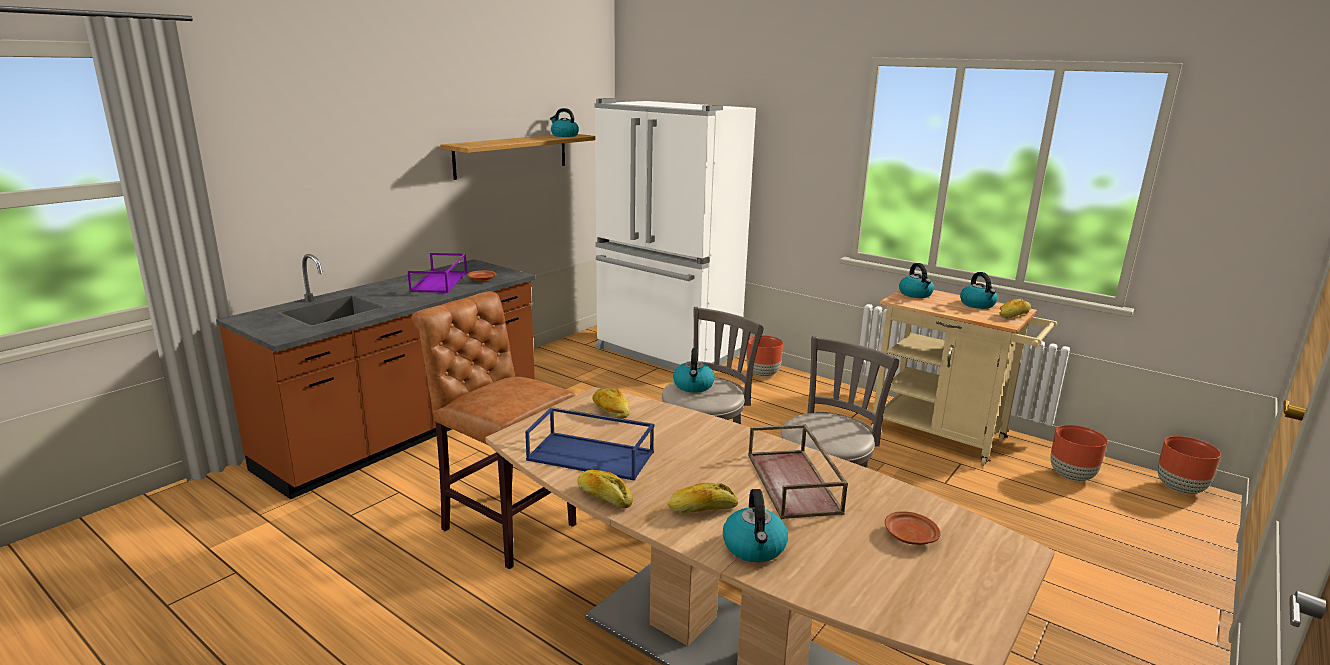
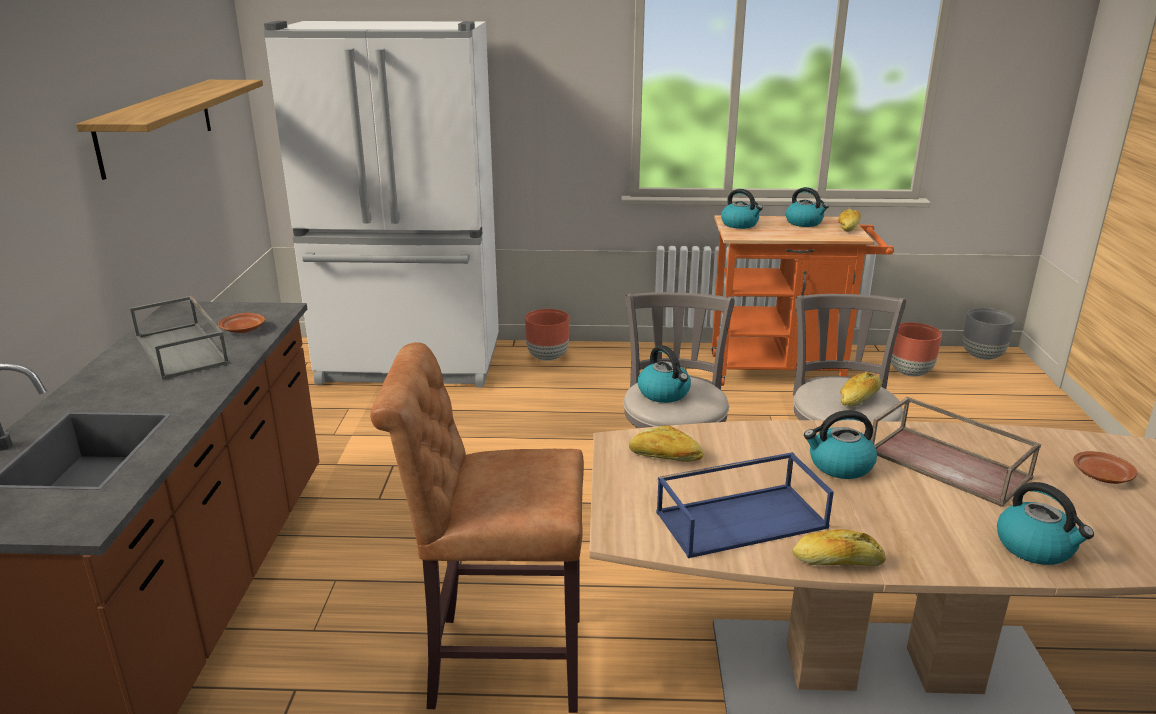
camera: 35 degrees left, 5 degrees up
(440, 282) = (183, 350): purple tray -> grey tray
(564, 135) = (216, 85): kettle -> kettle (839, 465)
(702, 509) = (934, 529): bread -> bread (859, 398)
(946, 438) = (785, 370): beige cart -> orange cart
(1180, 489) = (982, 356): brown planter -> grey planter

